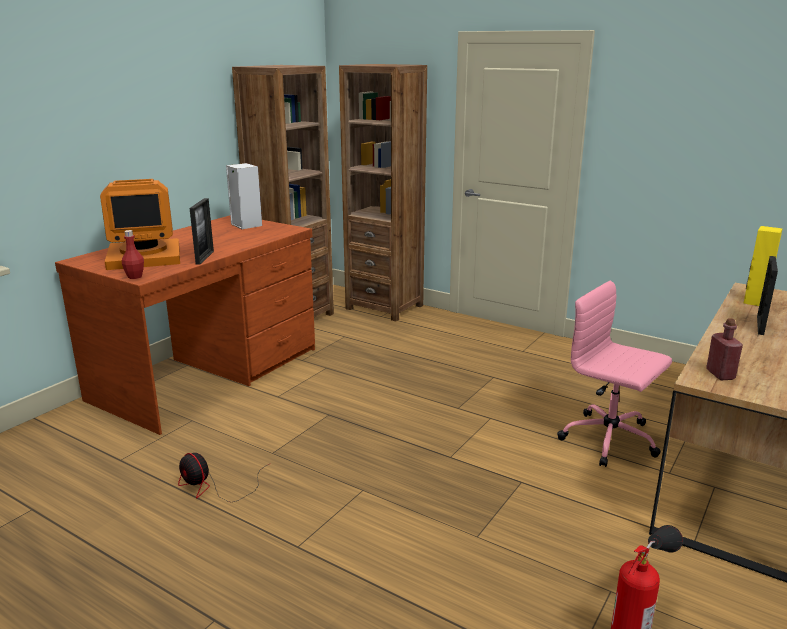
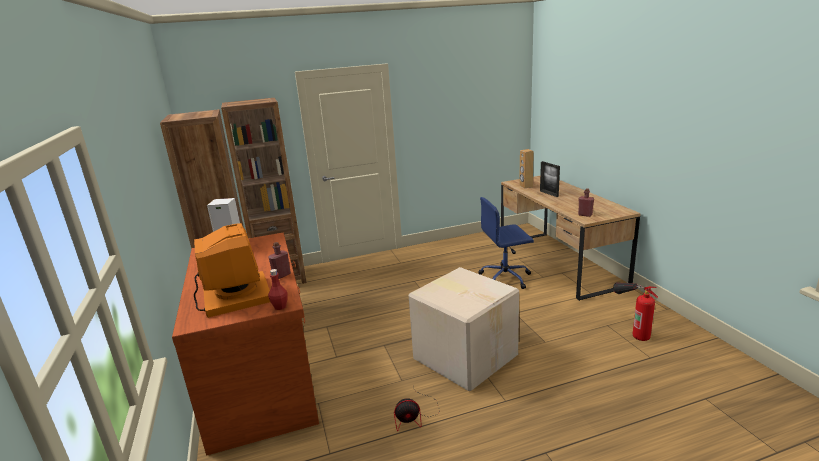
camera: 50 degrees left, 0 degrees up
(145, 256) = (235, 296): monitor -> monitor turned 45 degrees counterclockwise
(205, 257) = (281, 275): picture frame -> red bottle
(364, 478) = (465, 356): none -> cardboard box
(610, 440) = (506, 278): pink office chair -> blue office chair
(754, 302) = (525, 186): yellow speaker -> brown speaker

